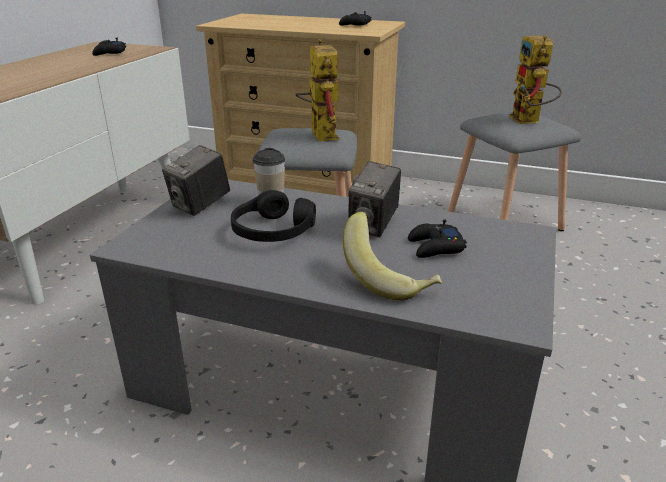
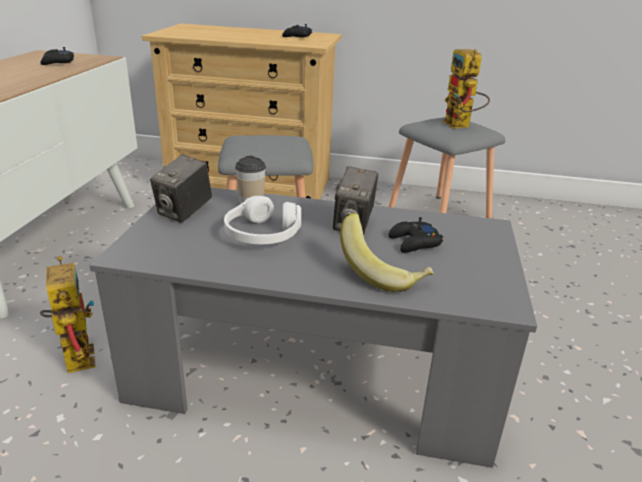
camera: 10 degrees left, 0 degrees up
(272, 231) = (262, 234): black headphones -> white headphones
(319, 133) = (276, 140): toy robot -> toy robot (75, 353)

